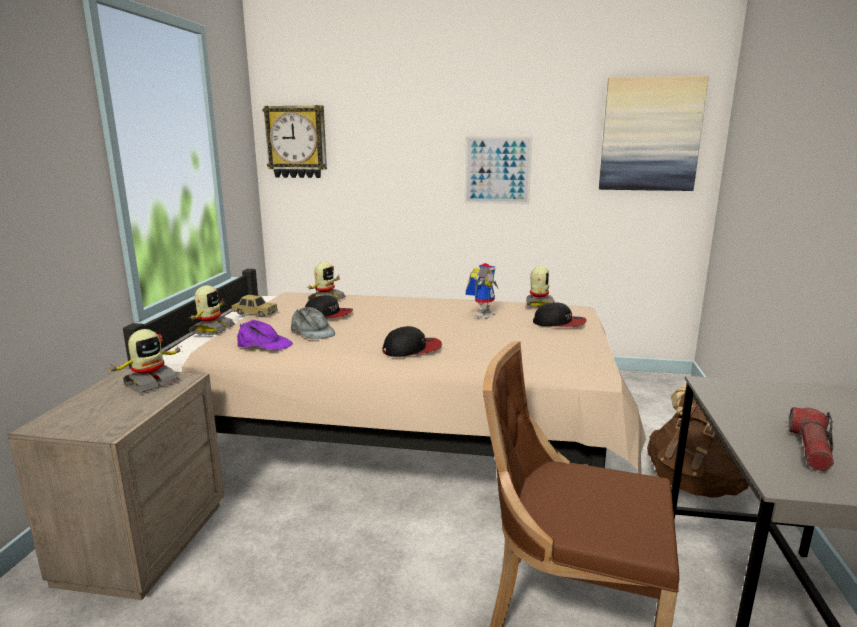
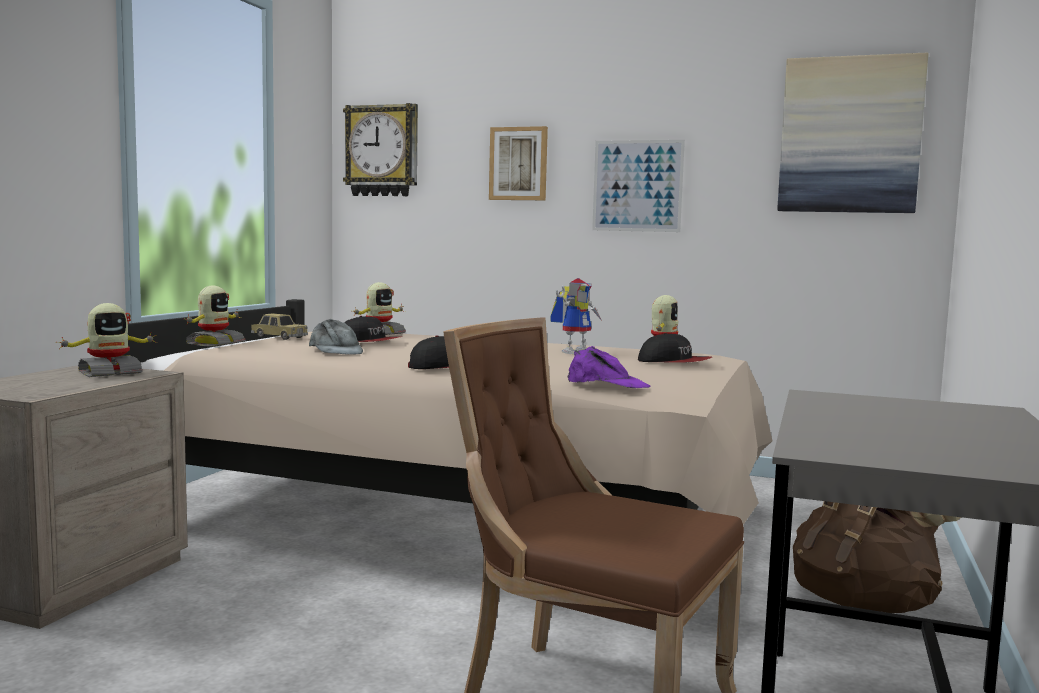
camera: 10 degrees right, 10 degrees down
(264, 344) = (267, 355): purple cap -> purple cap (608, 384)
(406, 153) = (518, 164): none -> picture
(811, 449) = (894, 437): flashlight -> none

